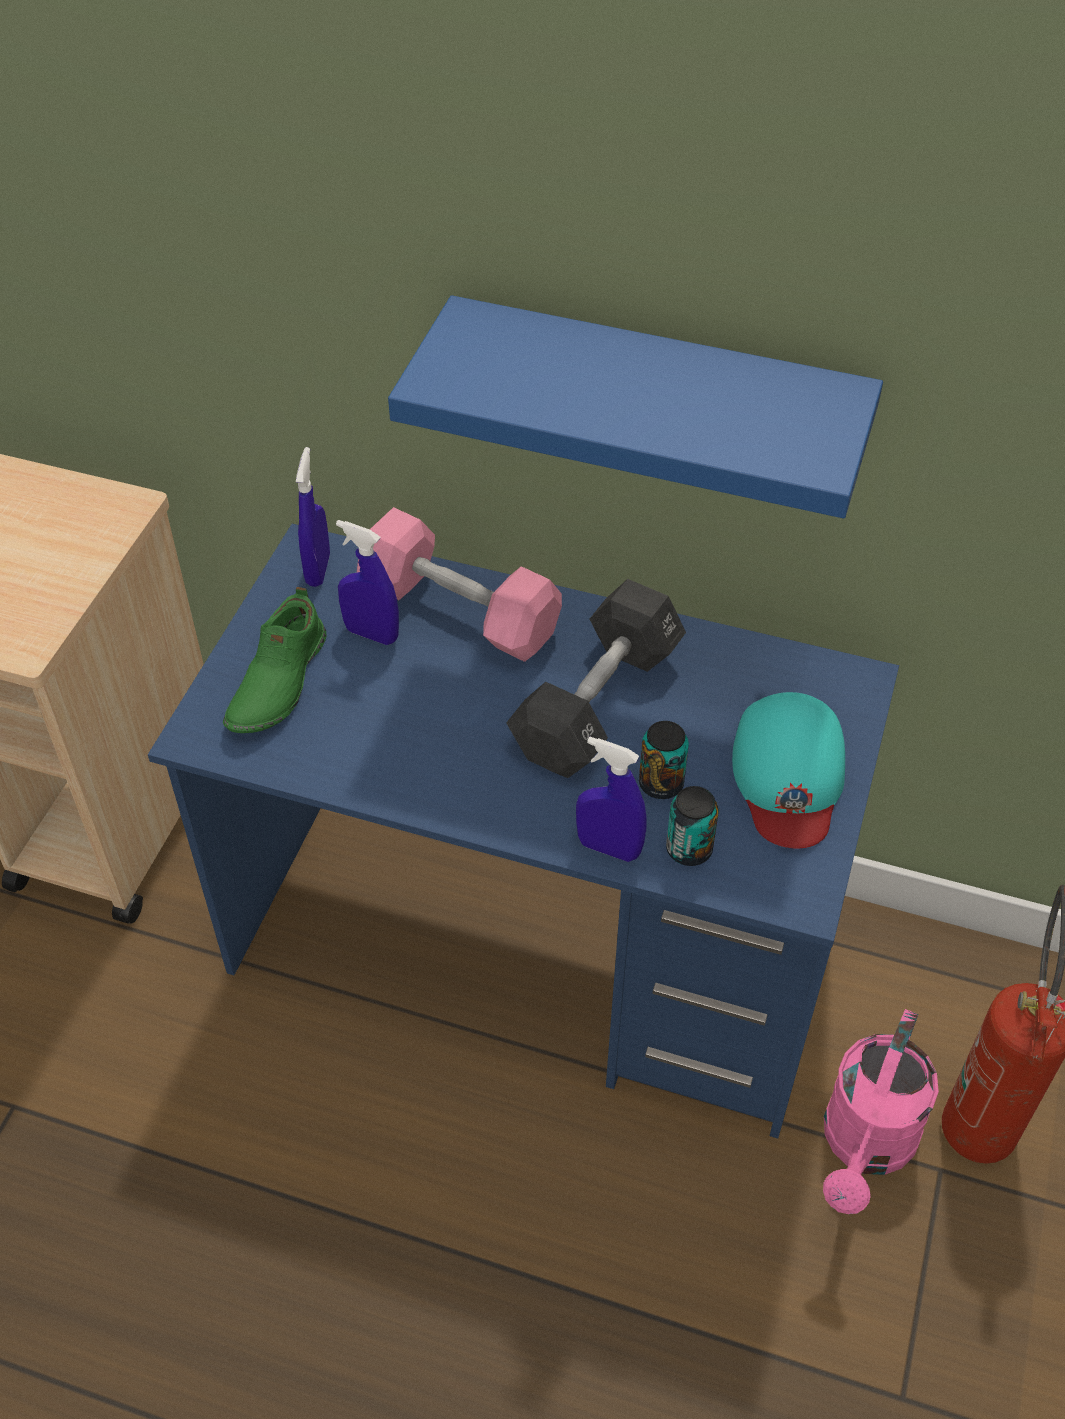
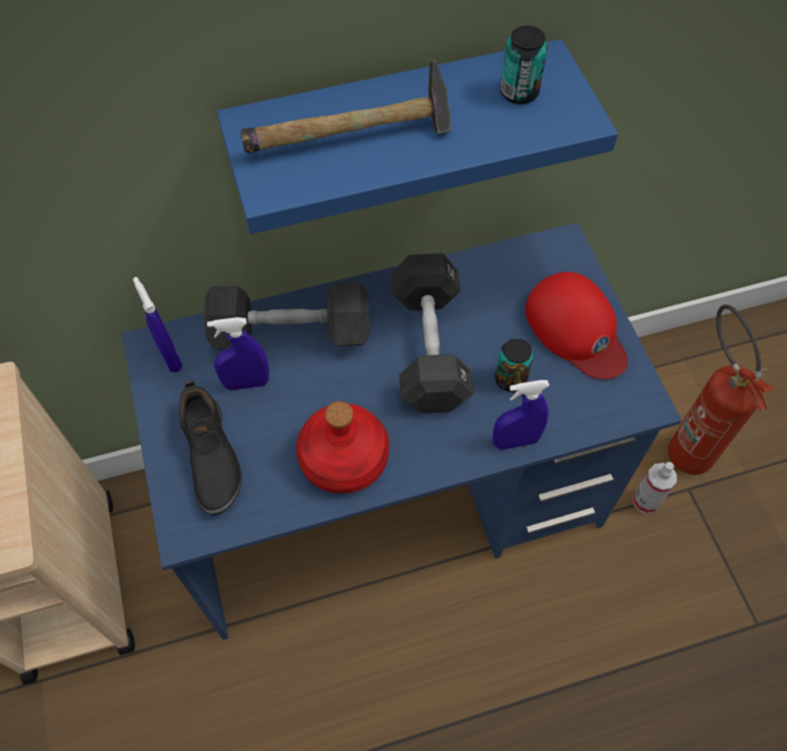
camera: 35 degrees left, 10 degrees up
(277, 682) = (210, 456): green shoe -> black shoe
(408, 759) = (345, 458): none -> red bottle
(459, 610) = (291, 332): pink dumbbell -> black dumbbell
(557, 377) = (355, 139): none -> hammer
(689, 849) = (560, 412): can -> can (519, 92)
(788, 775) = (576, 329): turquoise cap -> red cap
(865, 1146) = (646, 501): pink watering can -> spray bottle

